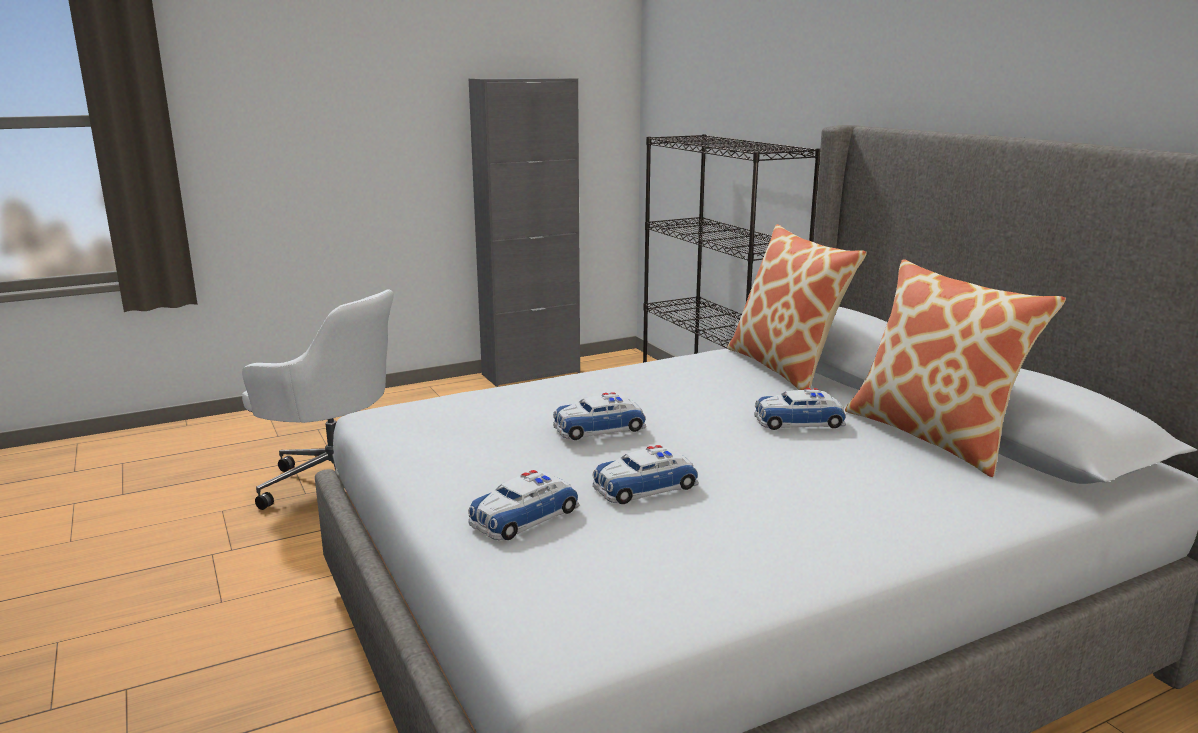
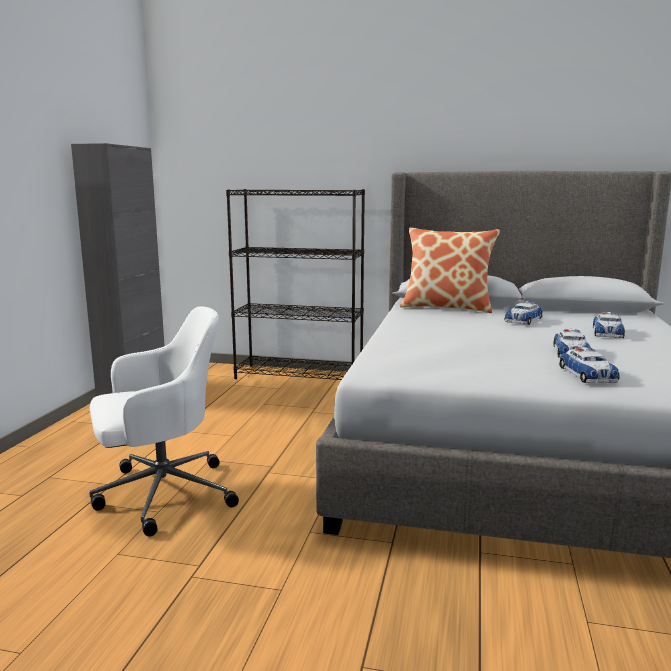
camera: 50 degrees left, 5 degrees down
(599, 427) = (487, 341): toy car -> toy car (607, 332)
(934, 436) = (567, 313): pillow -> none

